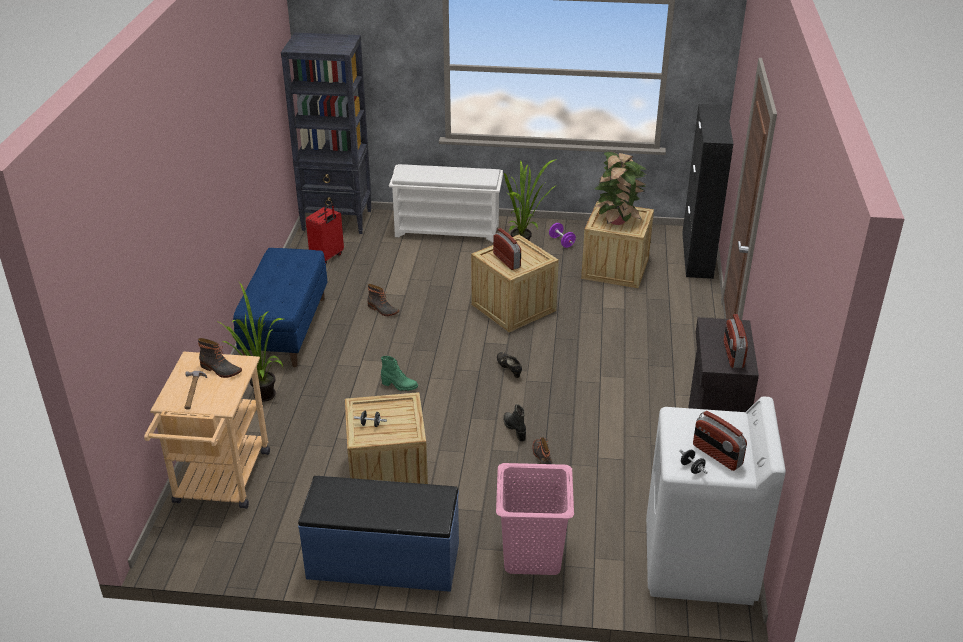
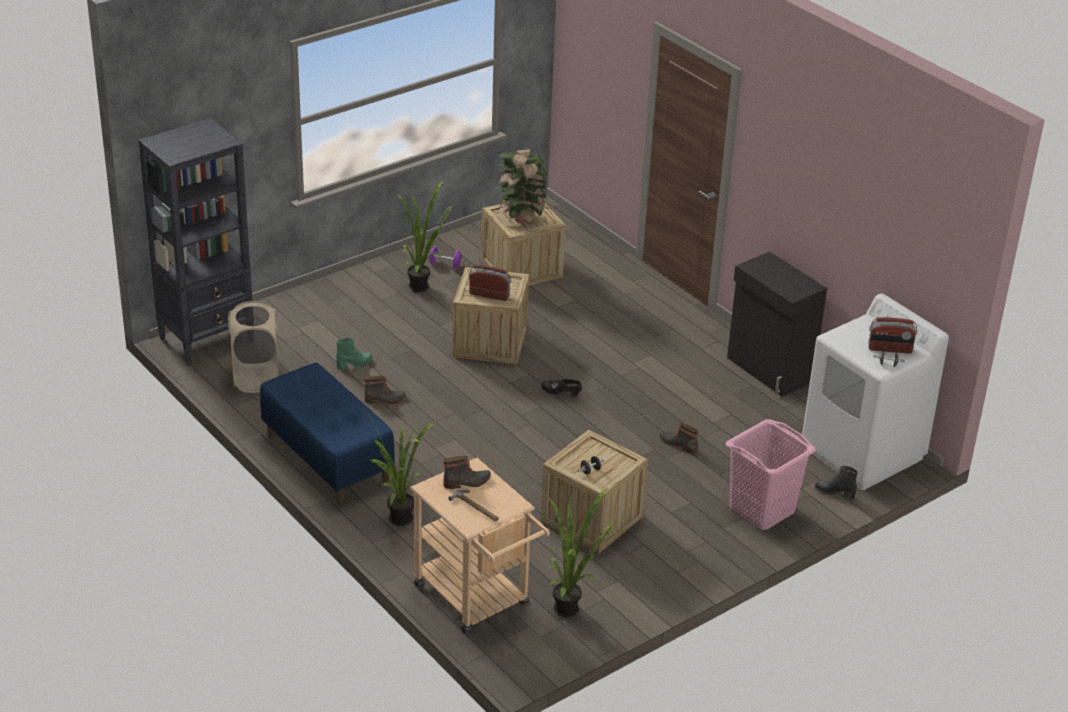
camera: 45 degrees left, 0 degrees up
(268, 535) = (572, 609): none -> potted plant
(327, 257) = (256, 378): red suitcase -> beige laundry basket
(383, 561) = (677, 574): blue bench -> none
(399, 386) = (497, 451): green boot -> green boot (354, 364)
(448, 230) = (329, 300): white shoe rack -> none
(515, 429) = (630, 435): black boot -> black boot (834, 493)
(697, 255) = (568, 226): black cabinet -> none
(733, 355) = (793, 281): radio -> none

